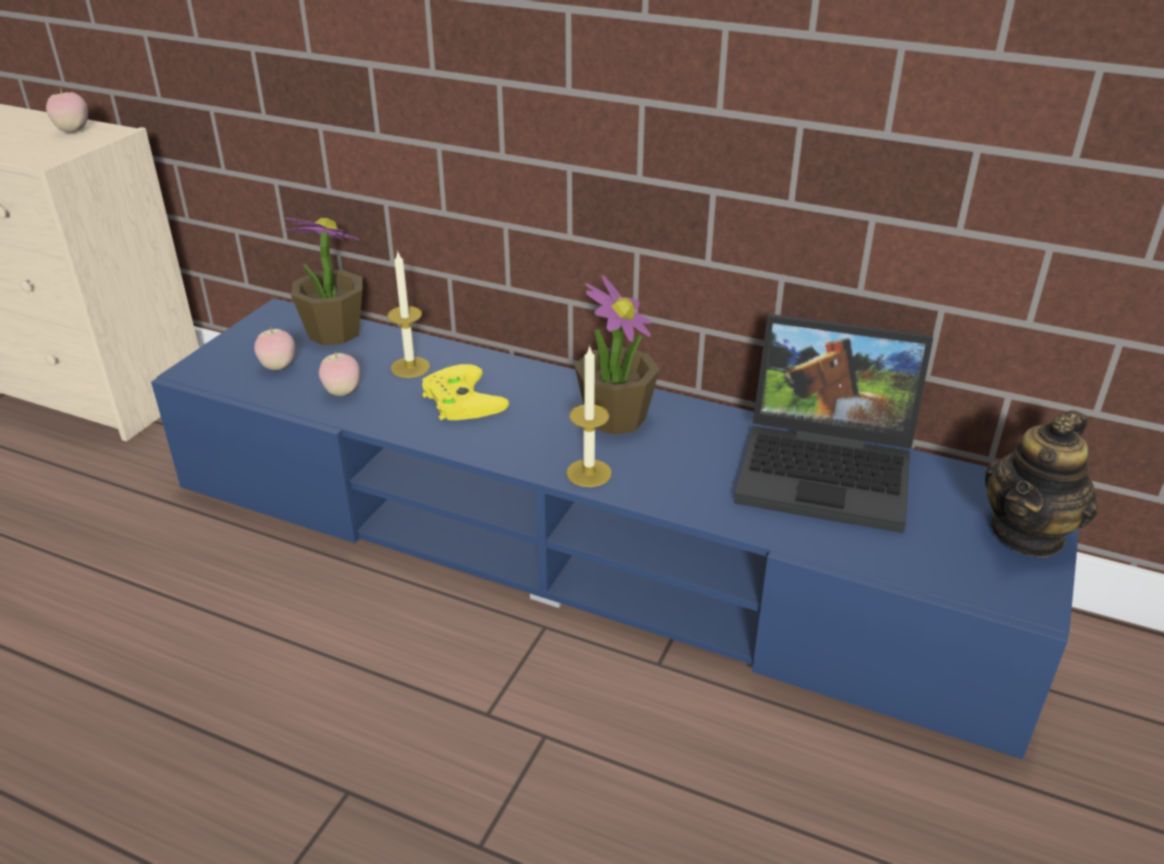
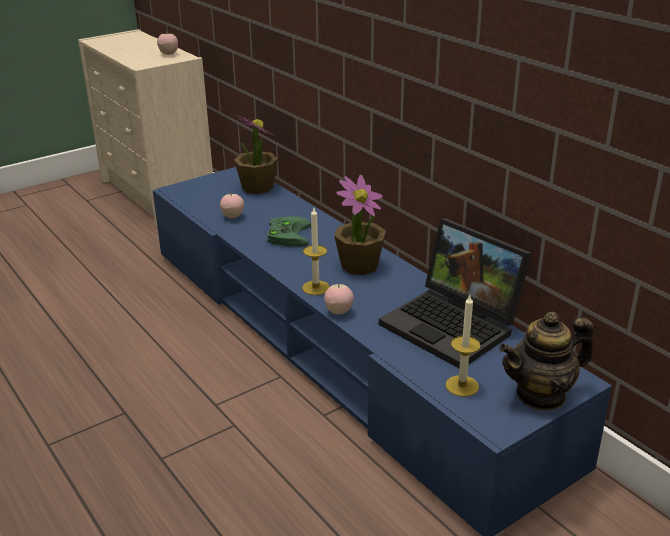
camera: 30 degrees right, 5 degrees down
(278, 367) = (214, 197): apple -> apple (339, 312)
(410, 367) = (278, 213): candle -> candle (462, 386)
(459, 398) = (287, 234): yellow game controller -> green game controller

